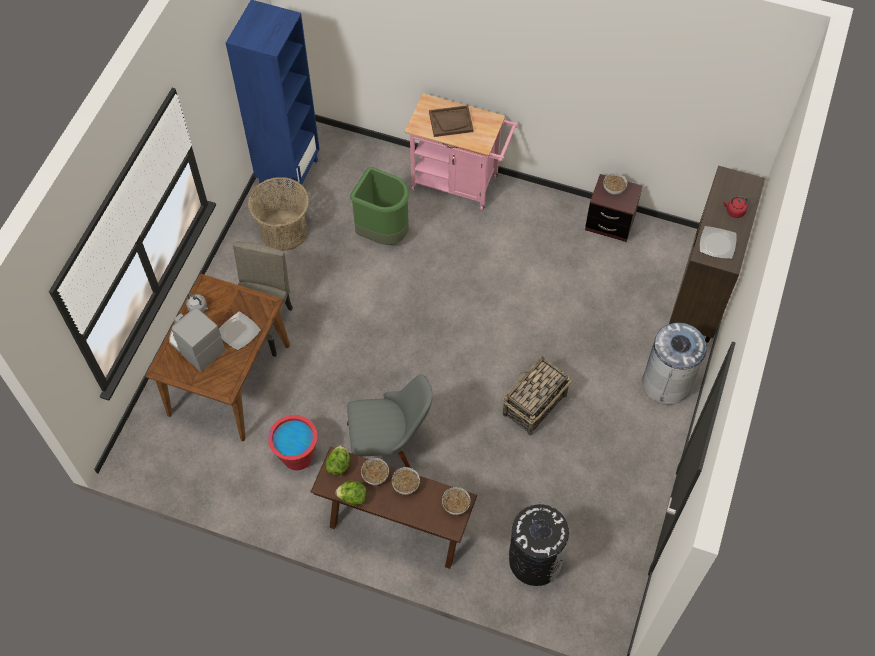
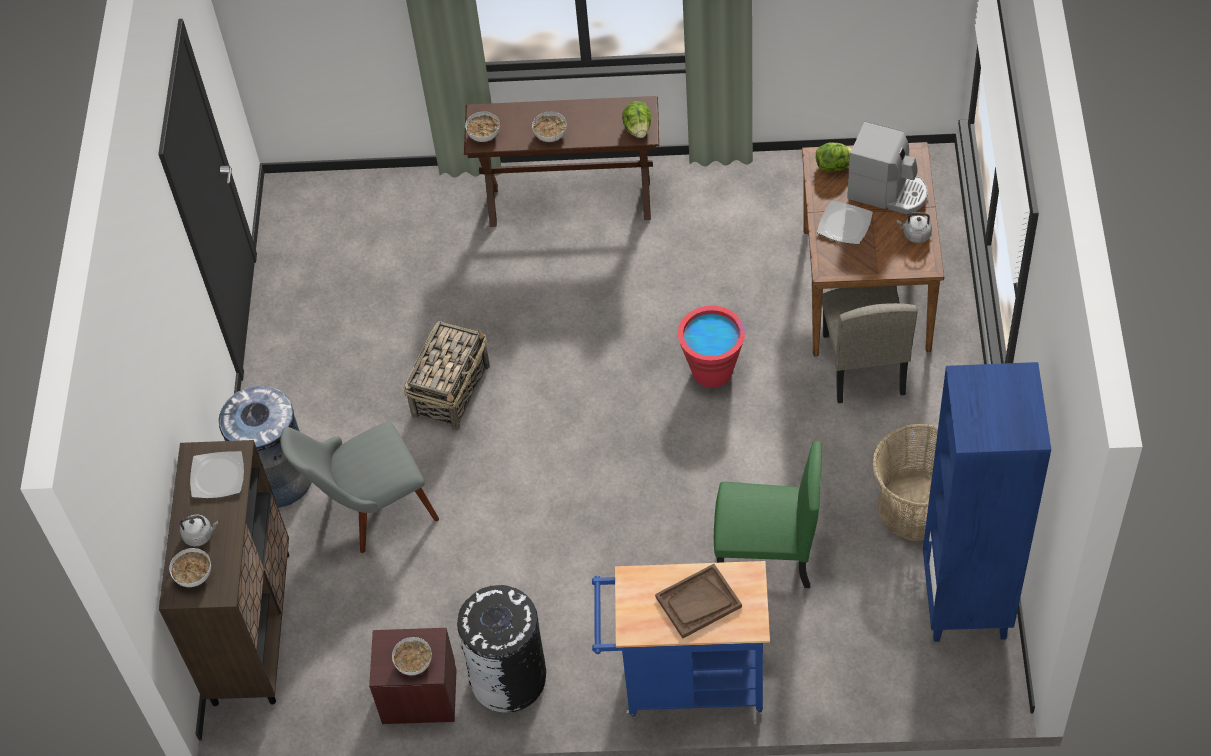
camera: 165 degrees right, 5 degrees down
(297, 457) = (727, 234): red bucket -> red bucket (712, 371)
(352, 497) = (606, 105): lettuce -> lettuce (834, 166)
(375, 475) = (590, 133): bowl -> bowl (193, 575)
(383, 233) = (766, 555): green trash can -> green chair
(389, 445) = (620, 283): grey chair -> grey chair (369, 511)
(460, 184) = (684, 681): pink cart -> blue cart
(534, 560) = (395, 224): black trash can -> black trash can (508, 678)
(734, 211) = (200, 535): red kettle -> grey kettle

